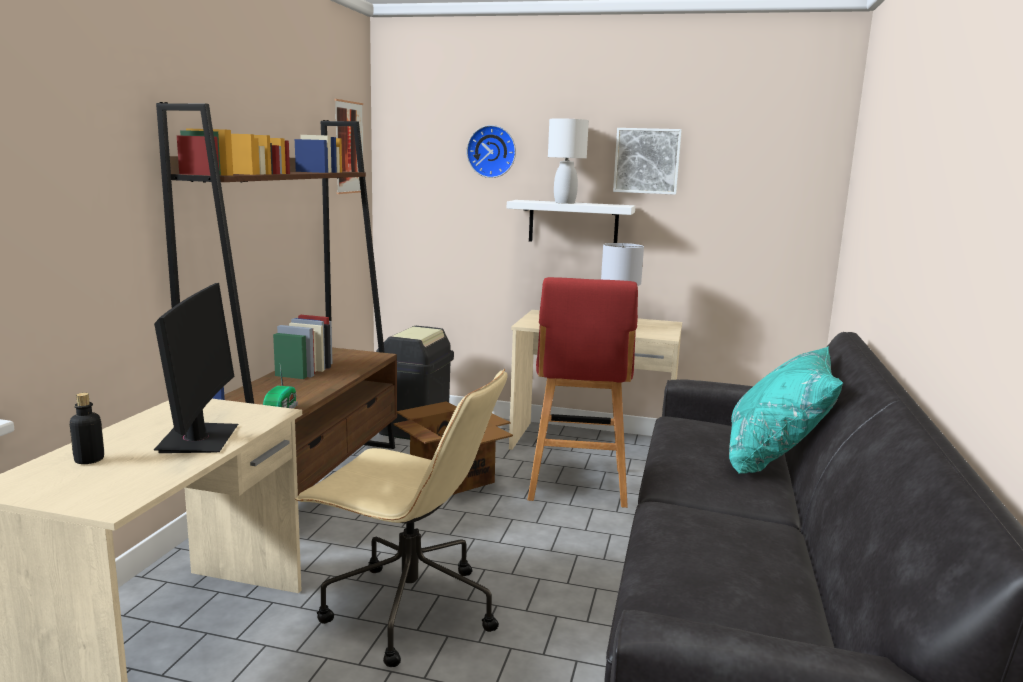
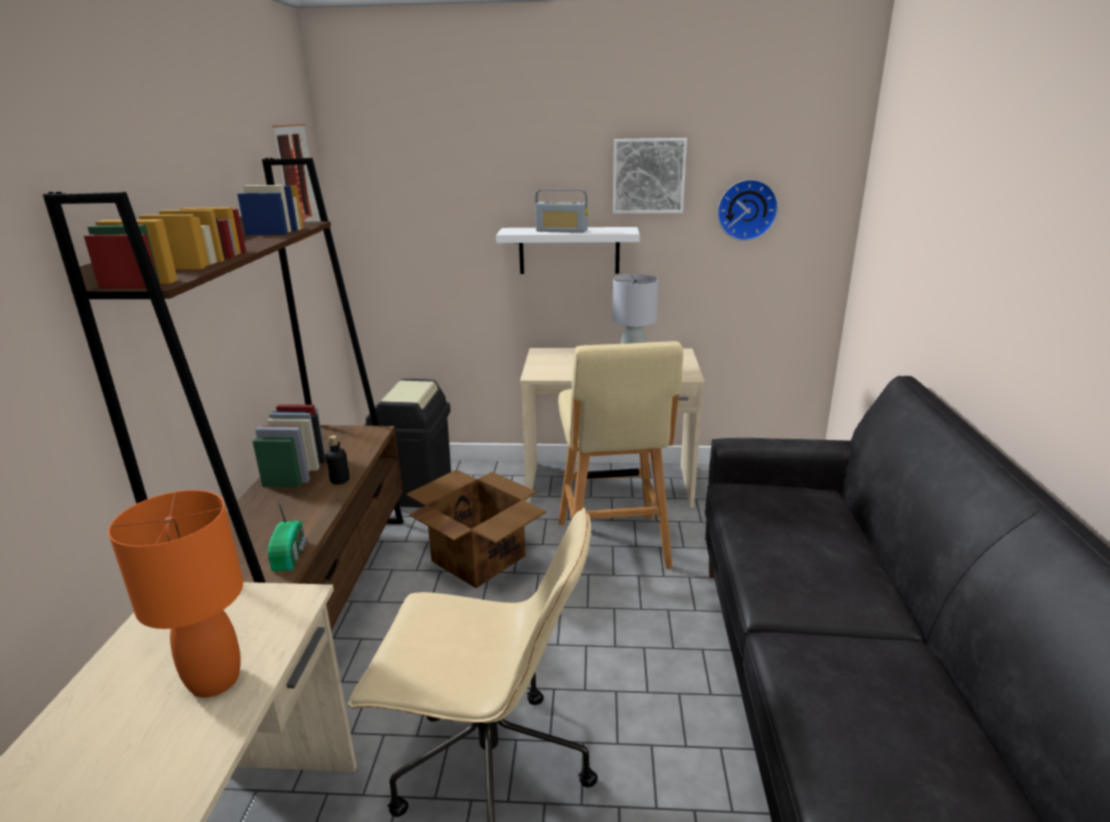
camera: 10 degrees left, 10 degrees up
(89, 460) = (66, 765): bottle -> bottle (340, 480)
(198, 439) = (214, 680): monitor -> orange table lamp
(492, 151) = (468, 173): wall clock -> wall clock (746, 209)
(565, 203) = (561, 231): white table lamp -> radio
(577, 486) = (613, 547): red stool -> beige stool
(774, 458) = (858, 537): turquoise pillow -> none

